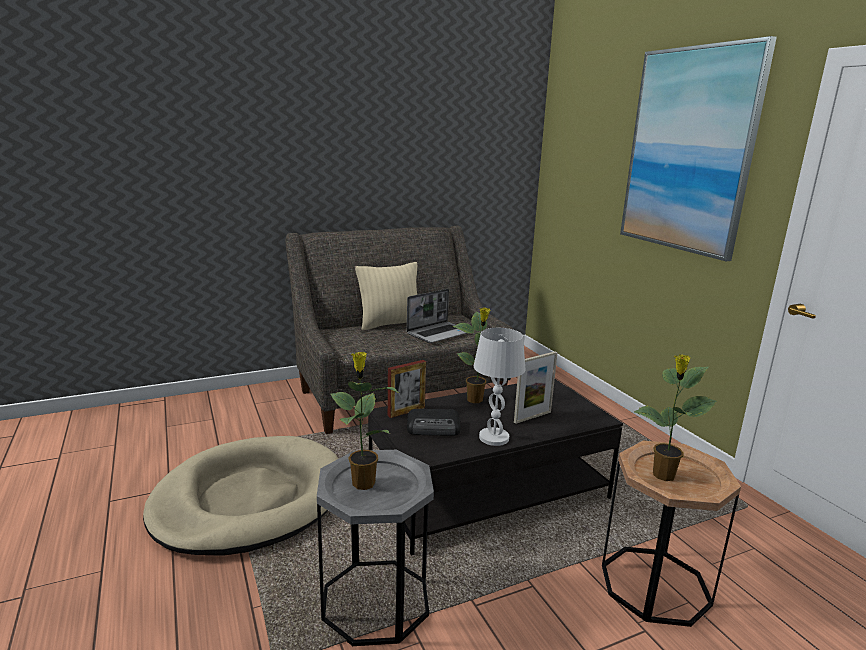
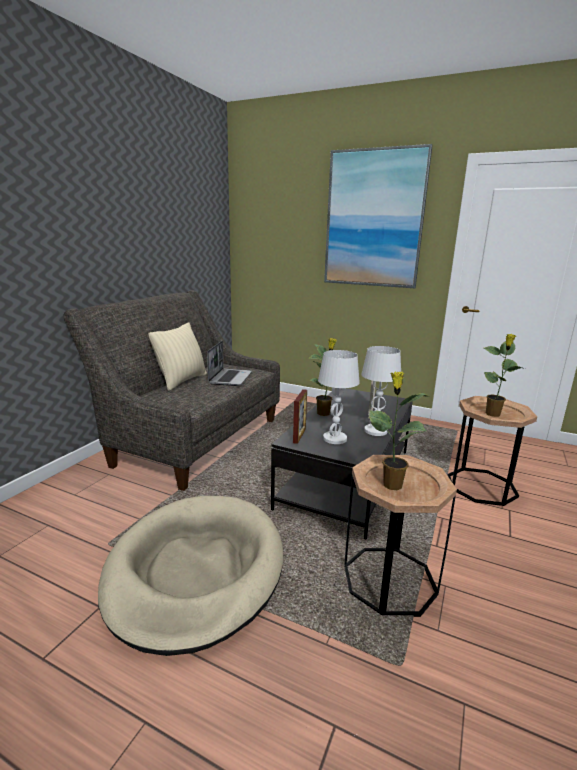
camera: 40 degrees left, 0 degrees up
(375, 601) = (389, 580): grey side table -> brown side table
(434, 427) = (334, 438): radio -> white table lamp

